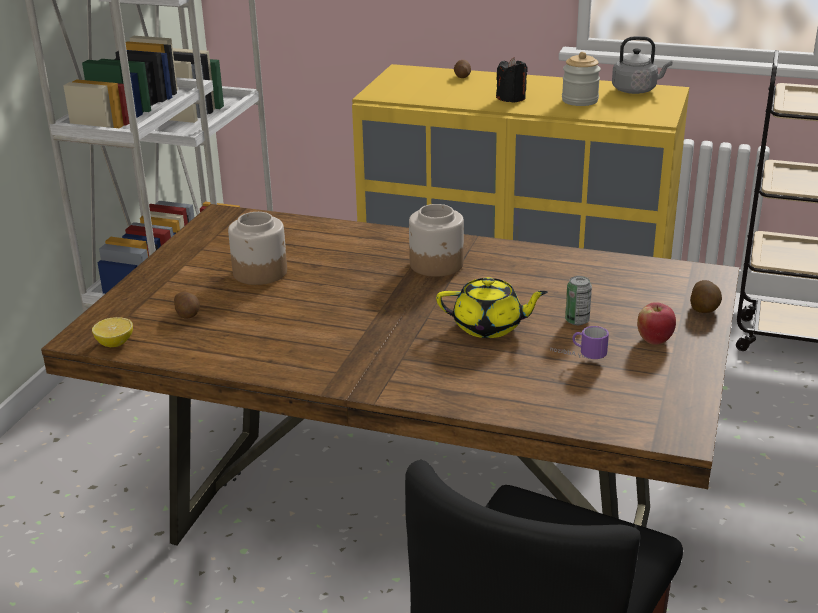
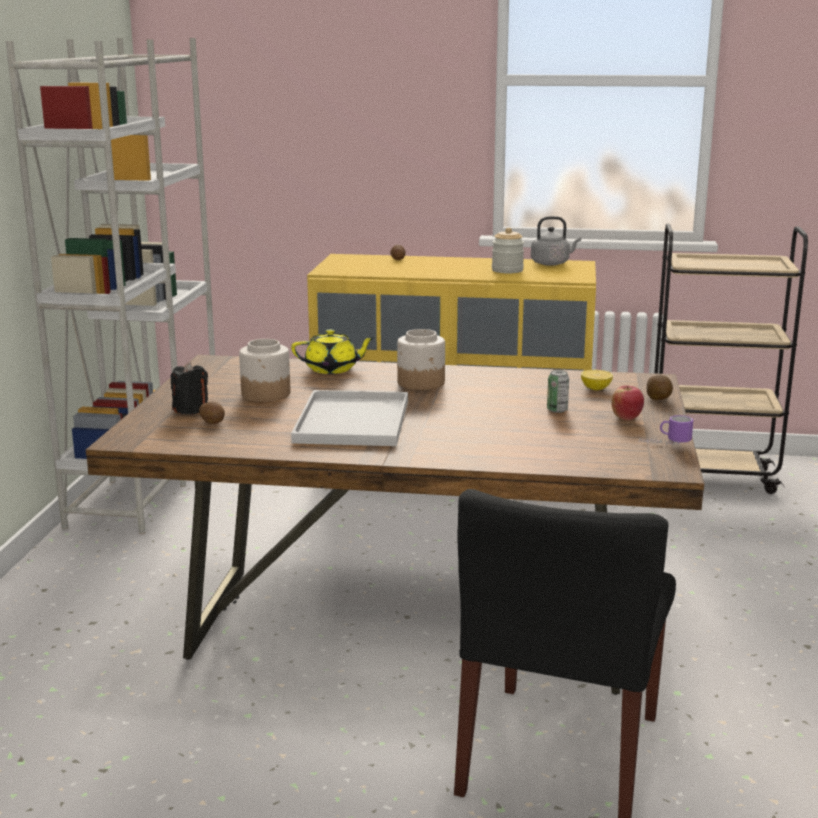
camera: 10 degrees left, 10 degrees down
(115, 343) = (154, 442): lemon -> lemon (596, 388)
(339, 325) = (353, 422): none -> white tray
(489, 327) = (484, 417): yellow teapot -> yellow teapot (332, 369)
(511, 98) = (448, 270): black candle -> black candle (191, 409)
(578, 357) = (567, 430): mug -> mug (664, 444)

